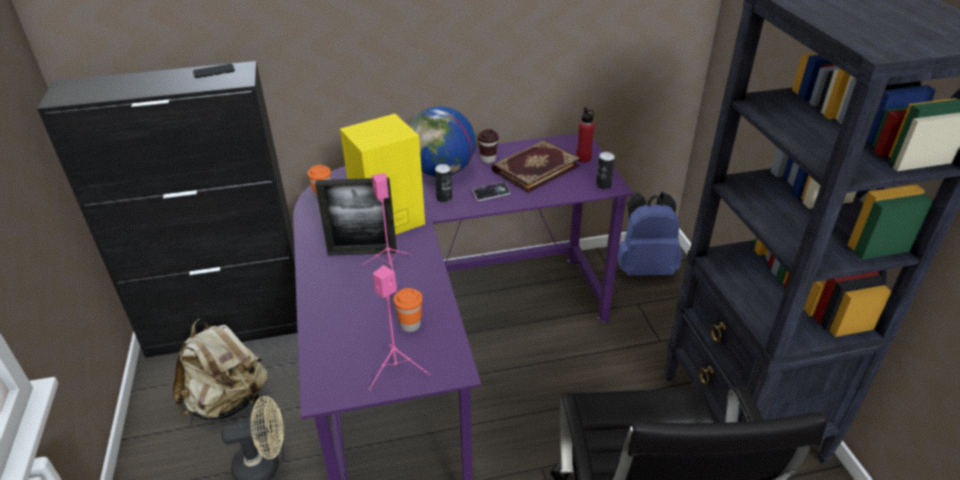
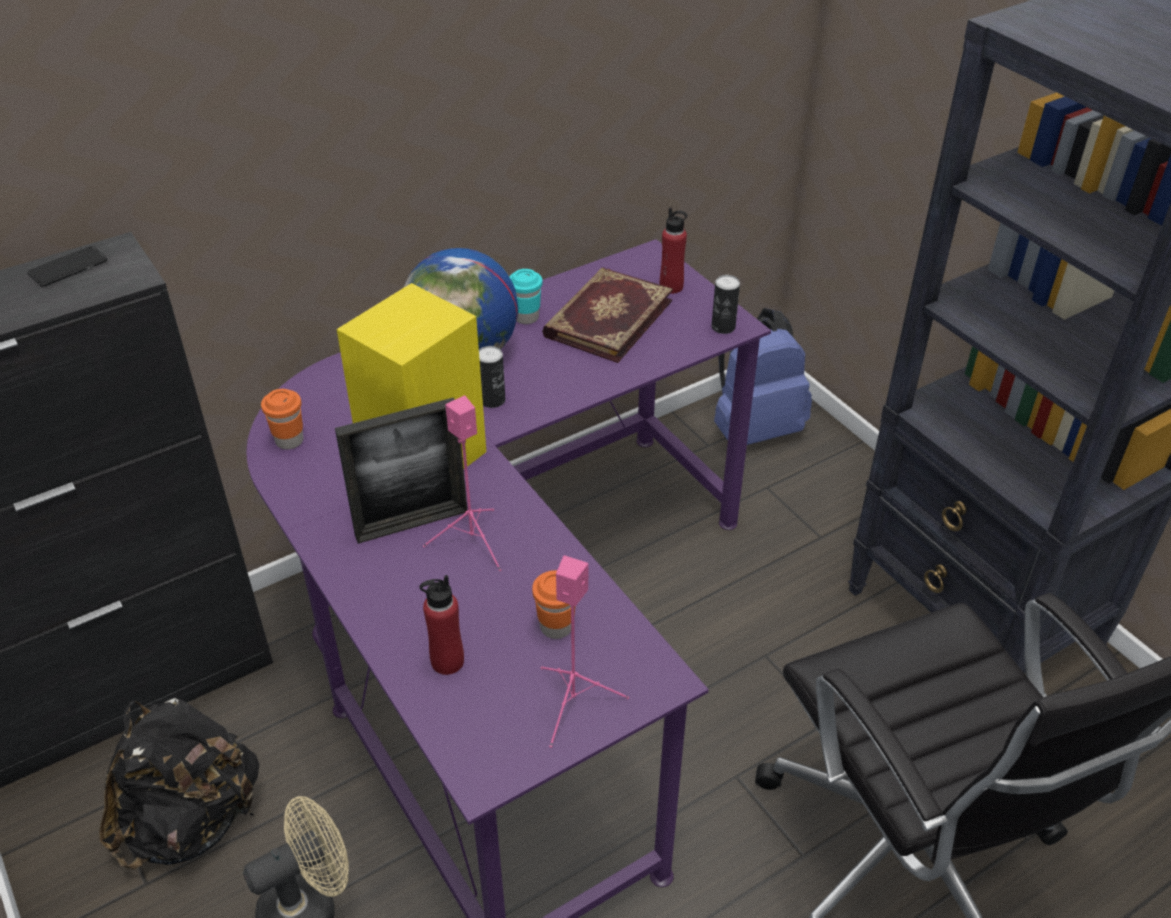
camera: 20 degrees left, 5 degrees up
(228, 401) = (192, 821): beige backpack -> black backpack
(339, 328) = (447, 661): none -> red bottle
(488, 159) = (526, 317): brown cup -> turquoise cup
(491, 193) = (562, 376): phone -> none

